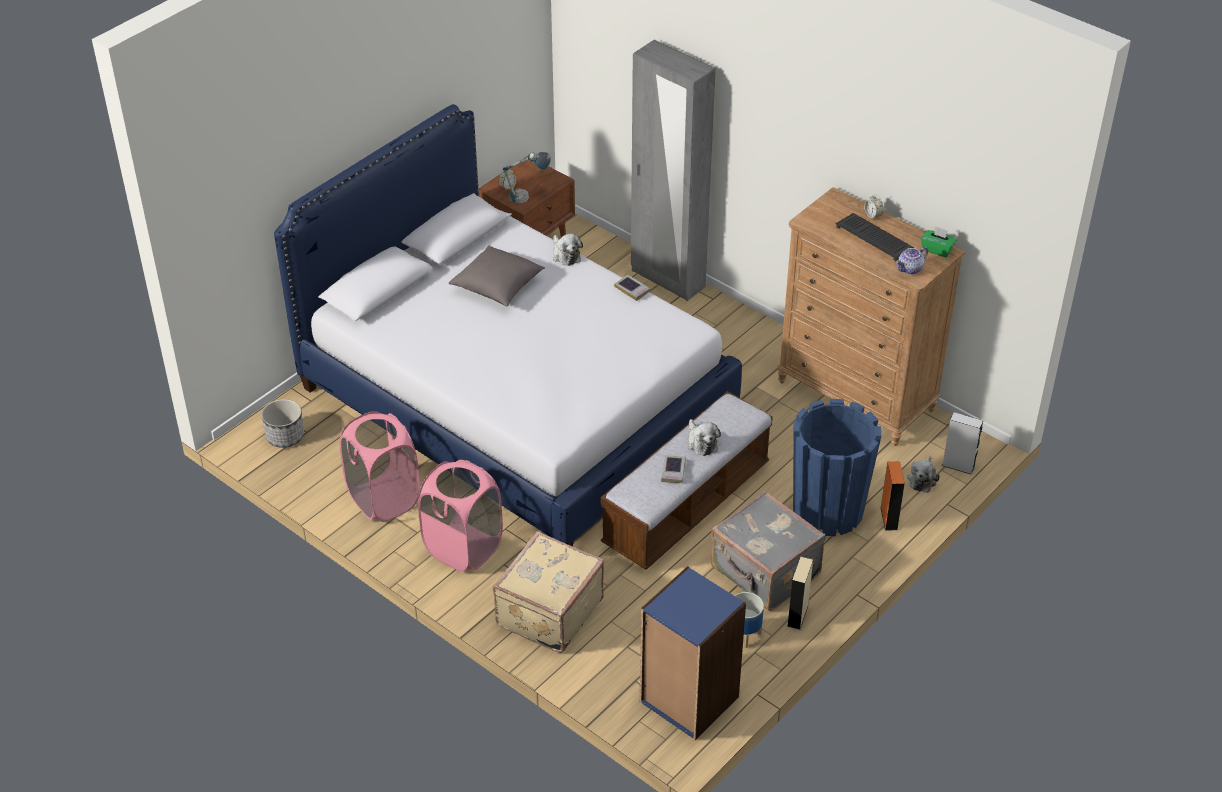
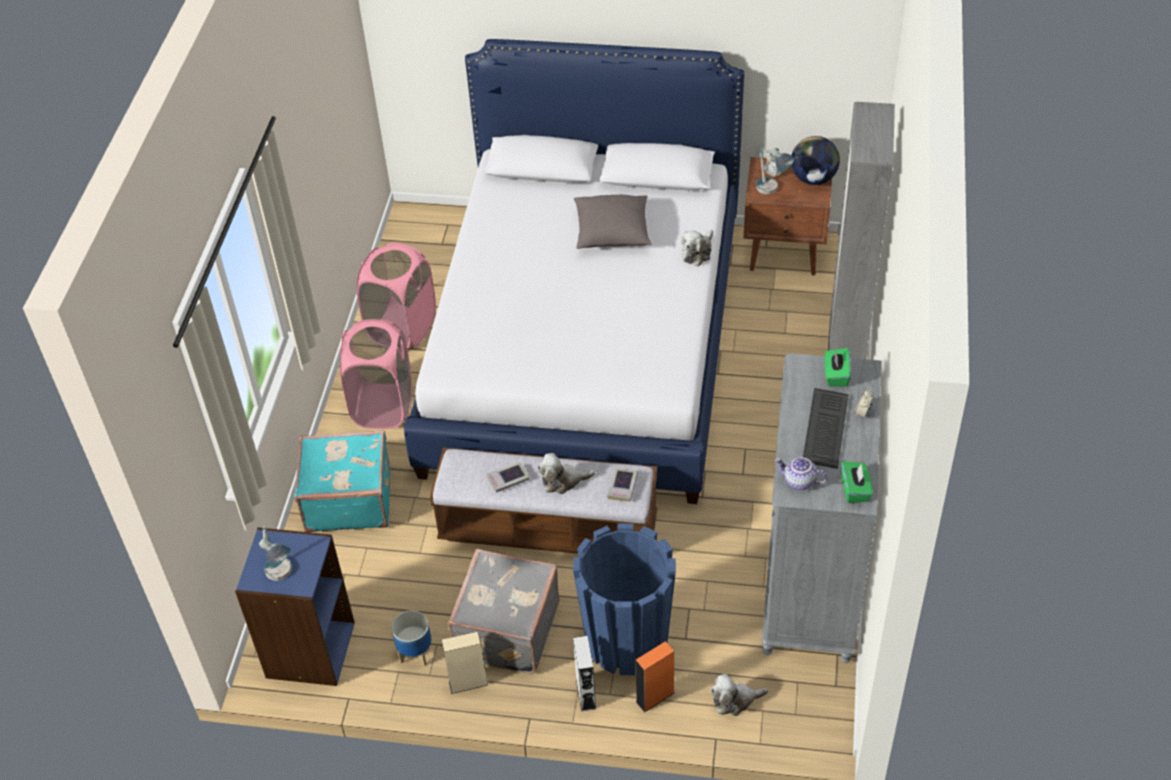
camera: 60 degrees right, 5 degrees up
(285, 436) = (427, 235): planter -> none
(535, 172) = (813, 179): none -> globe
(547, 612) = (348, 499): beige suitcase -> turquoise suitcase
(632, 289) = (690, 319): book -> book (623, 487)
(701, 443) = (563, 481): plush toy -> plush toy turned 45 degrees clockwise
(709, 612) = (282, 578): none -> table lamp
(829, 211) = (836, 375): none -> green tissue box
(856, 396) = (811, 587): brown dresser -> grey dresser
(958, 466) = (781, 723): grey speaker -> grey speaker (586, 694)

